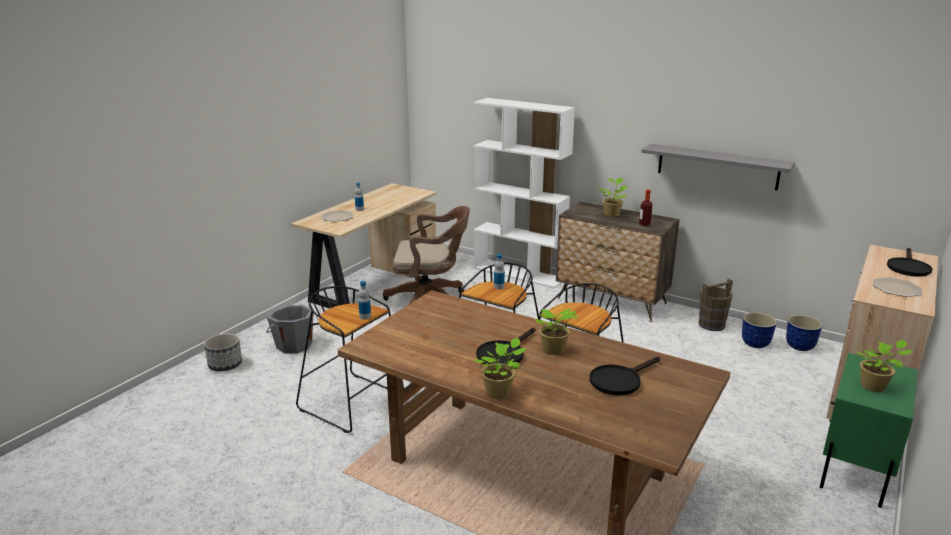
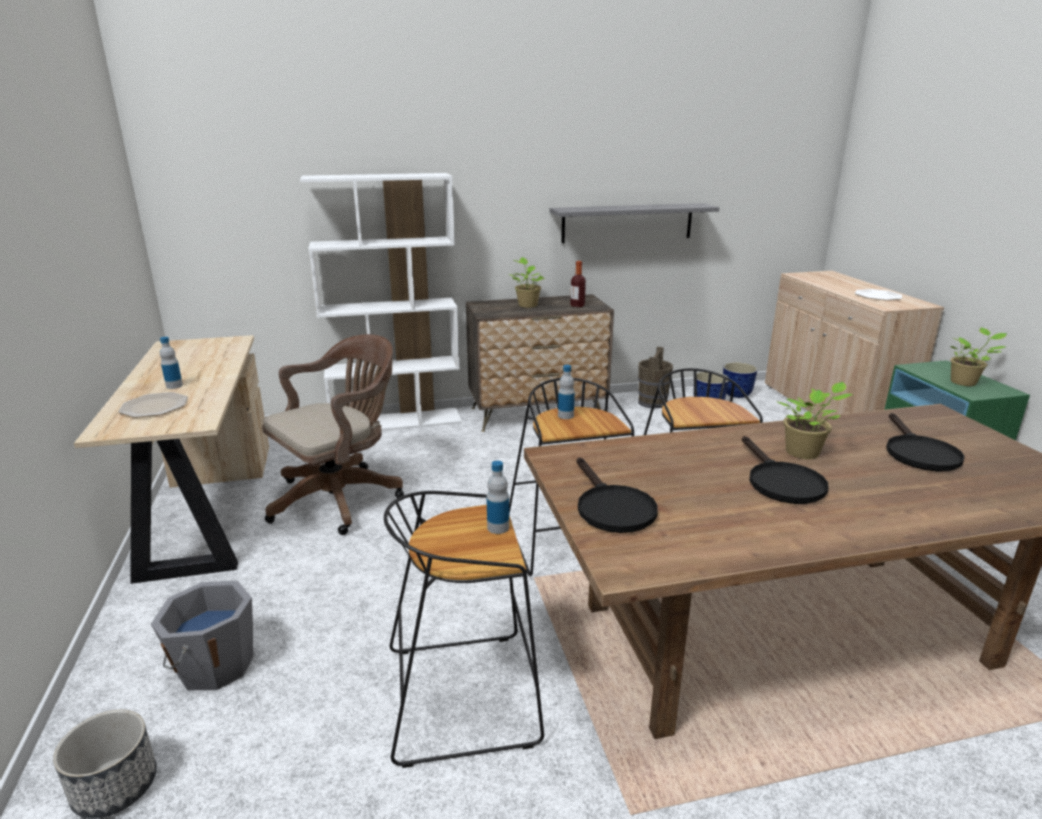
camera: 45 degrees left, 0 degrees up
(500, 393) = (891, 528): potted plant -> none
(908, 267) = (842, 281): black frying pan -> black frying pan (611, 507)

